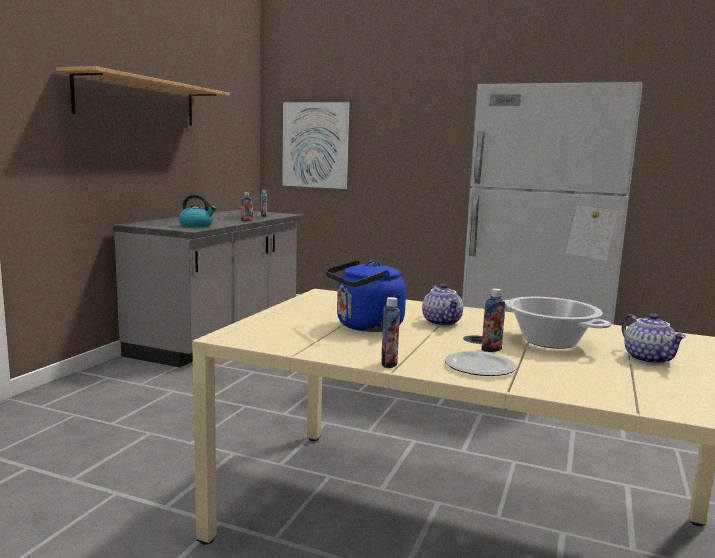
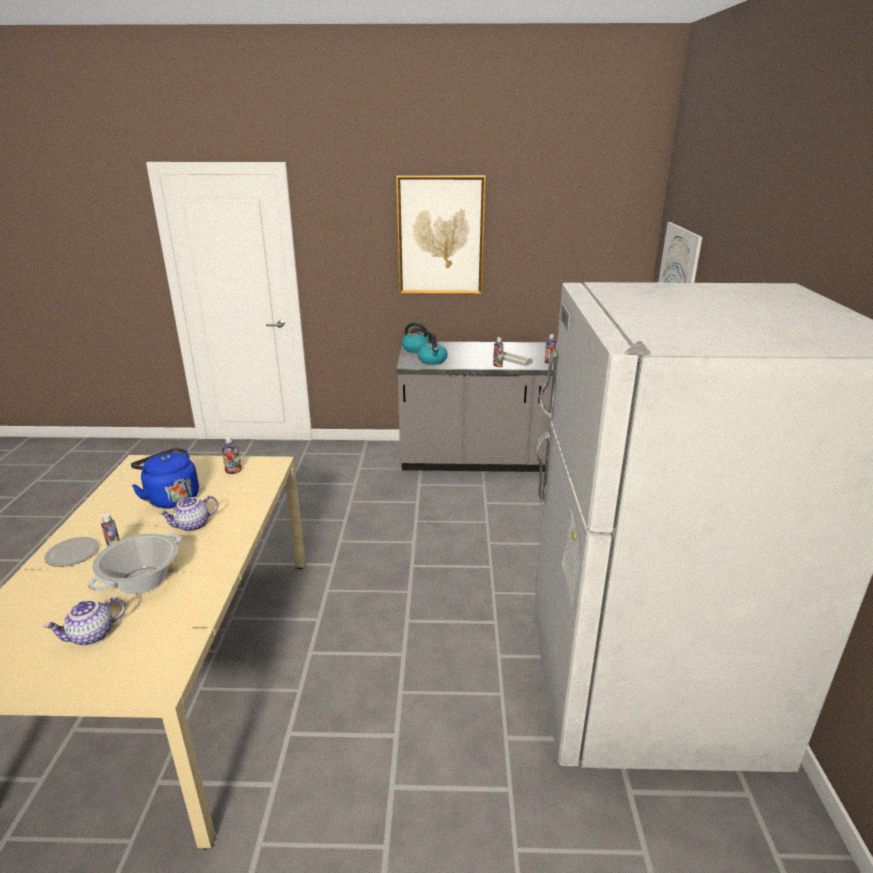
camera: 70 degrees right, 15 degrees up
(138, 101) = (440, 236): shelf -> picture
(150, 224) = (416, 349): none -> kettle
(389, 364) = (80, 520): bottle -> bottle (233, 471)

